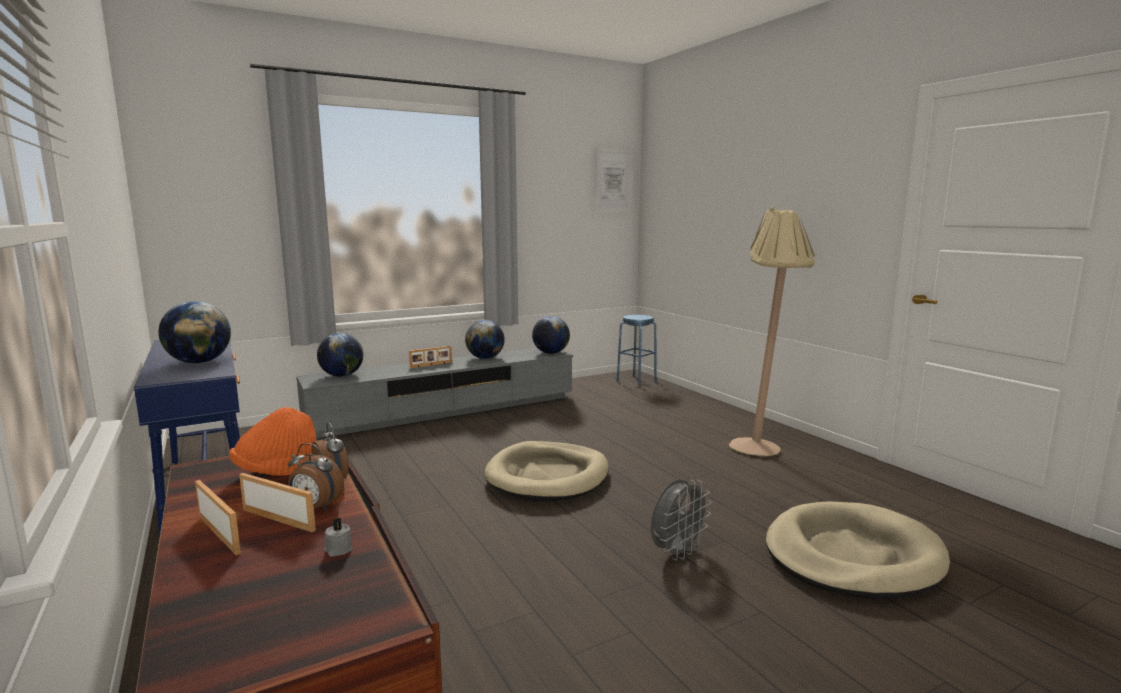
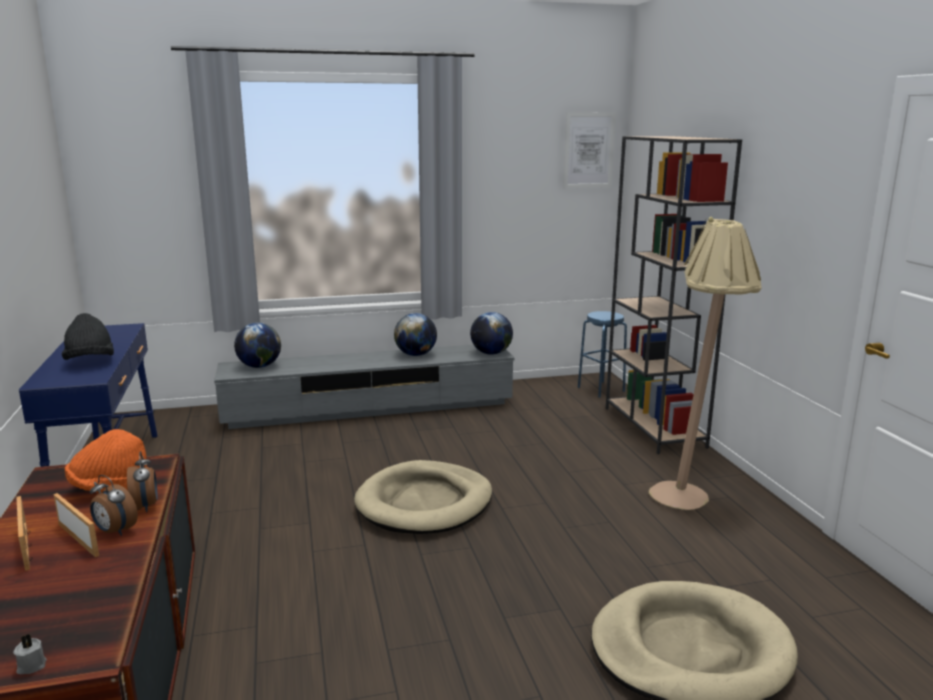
camera: 15 degrees right, 5 degrees up
(199, 362) = (90, 362): globe -> black hat
(338, 550) = (103, 579): grey candle -> grey candle (31, 665)
(431, 365) = (354, 360): picture frame -> none
(677, 552) = (499, 613): grey fan -> none
(698, 403) = (654, 427): none -> bookcase

